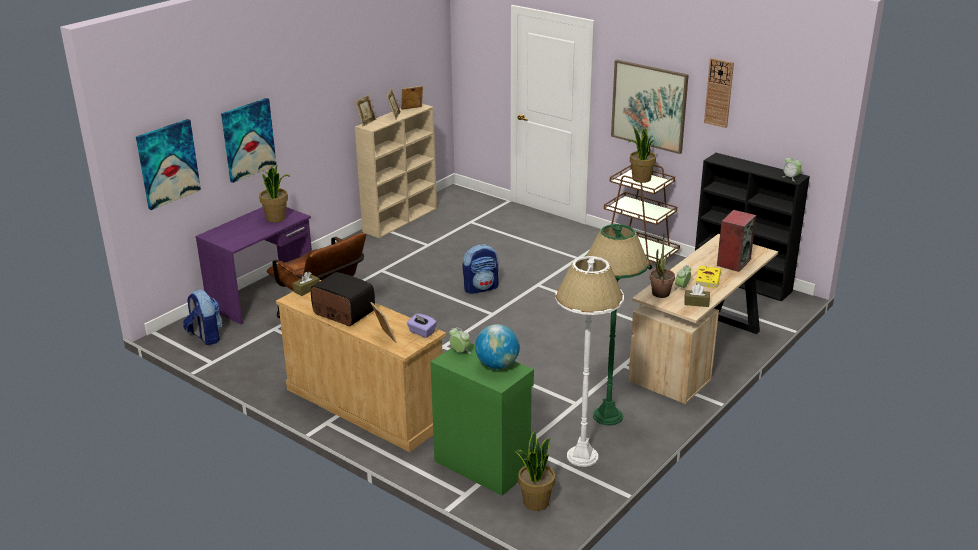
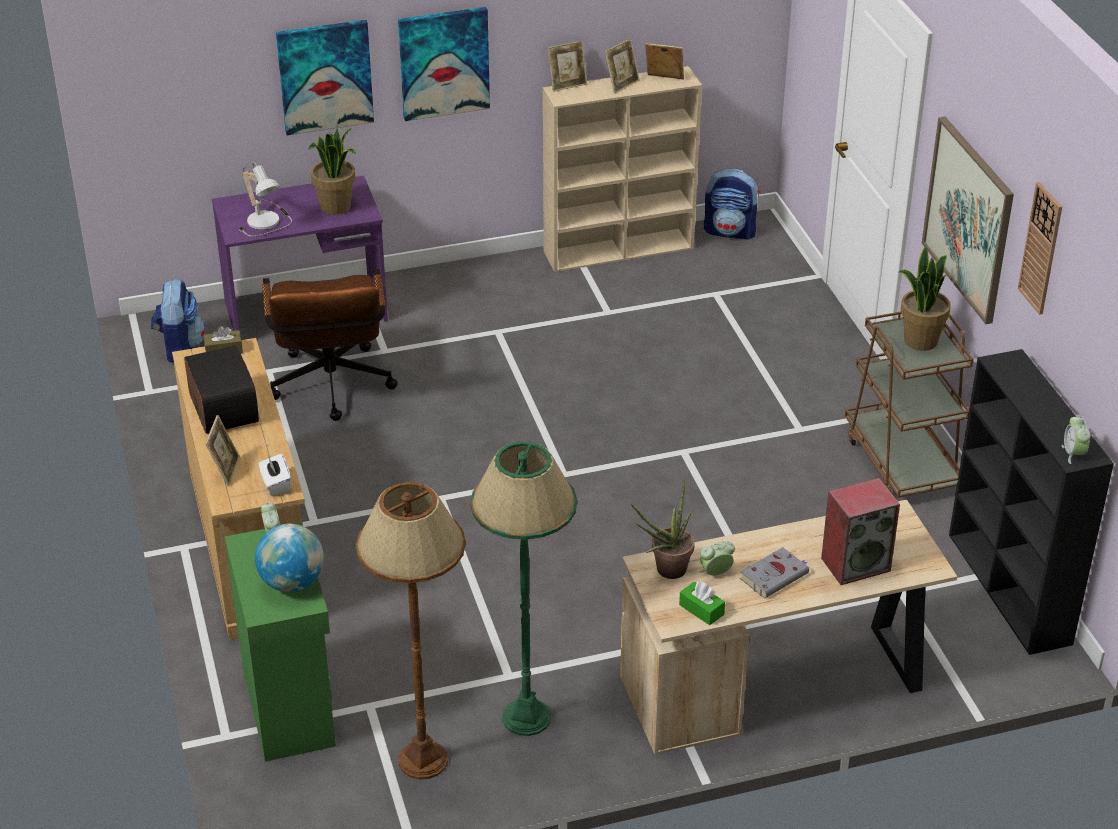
camera: 35 degrees right, 10 degrees up
(168, 163) = (173, 90): picture -> picture (444, 63)
(244, 235) = (267, 221): none -> table lamp
(422, 332) = (276, 484): purple tissue box -> white tissue box
(481, 288) = (597, 422): backpack -> backpack (730, 231)
(535, 502) = (293, 793): potted plant -> none
(582, 456) = (423, 759): white floor lamp -> brown floor lamp
(696, 303) = (701, 610): brown tissue box -> green tissue box
(707, 279) = (775, 575): yellow book -> grey book

